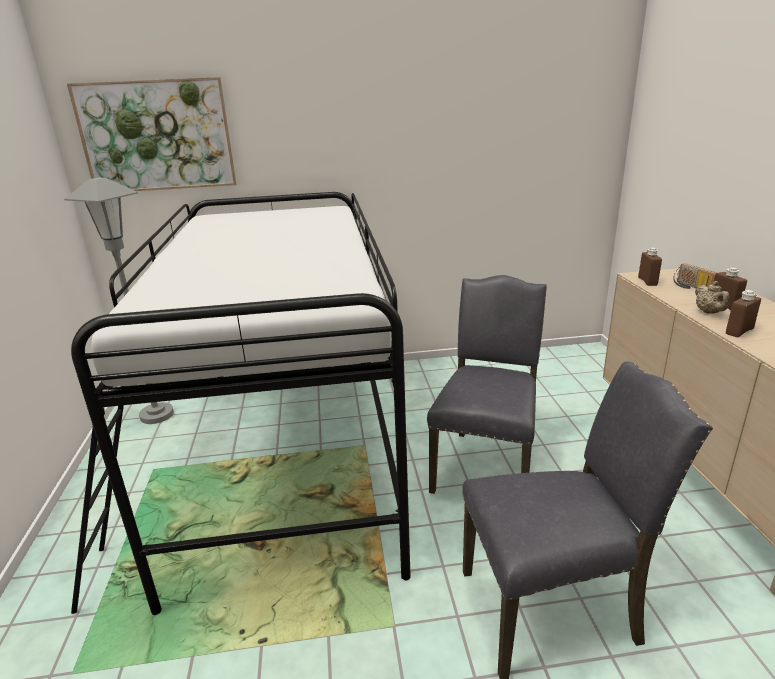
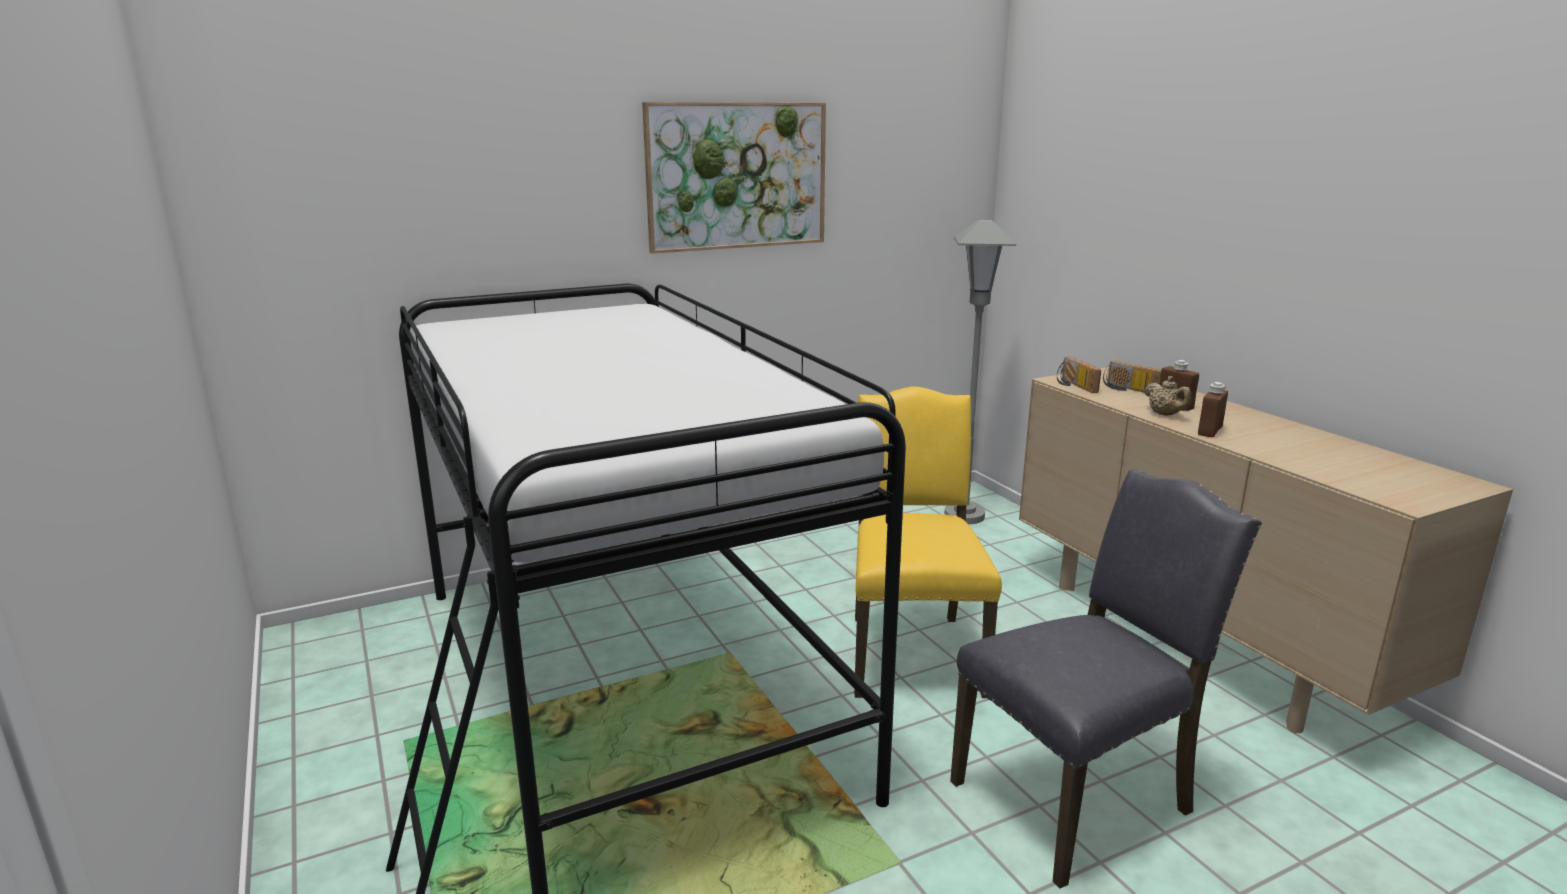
camera: 20 degrees left, 5 degrees down
(157, 136) = (349, 200): picture -> picture (737, 176)
(157, 415) = (355, 661): grey floor lamp -> grey floor lamp (964, 516)
(487, 465) = (912, 652): grey chair -> yellow chair
(647, 281) = (1074, 386): brown bottle -> radio

